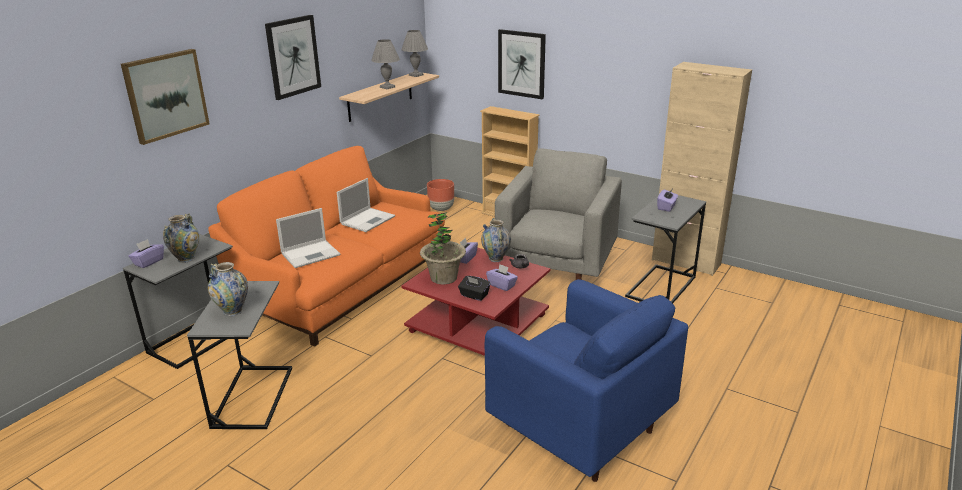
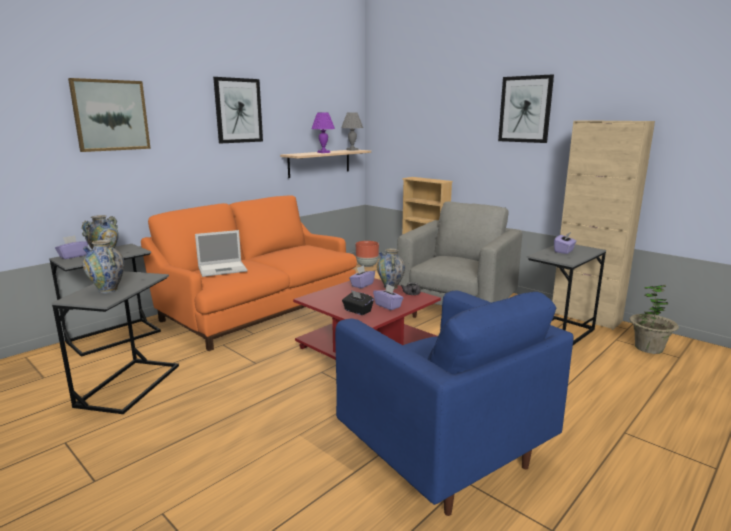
camera: 10 degrees right, 10 degrees down
(368, 220) = (286, 252): laptop -> none
(387, 87) = (323, 152): grey table lamp -> purple table lamp
(443, 278) = (335, 296): potted plant -> potted plant (648, 348)
(521, 64) = (439, 138): picture -> picture (525, 109)

